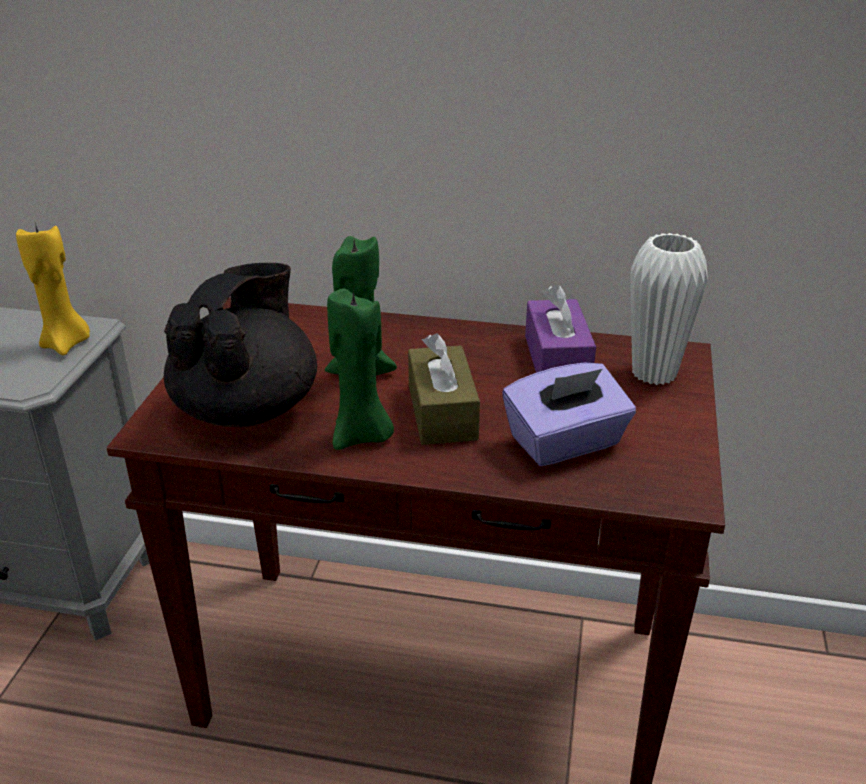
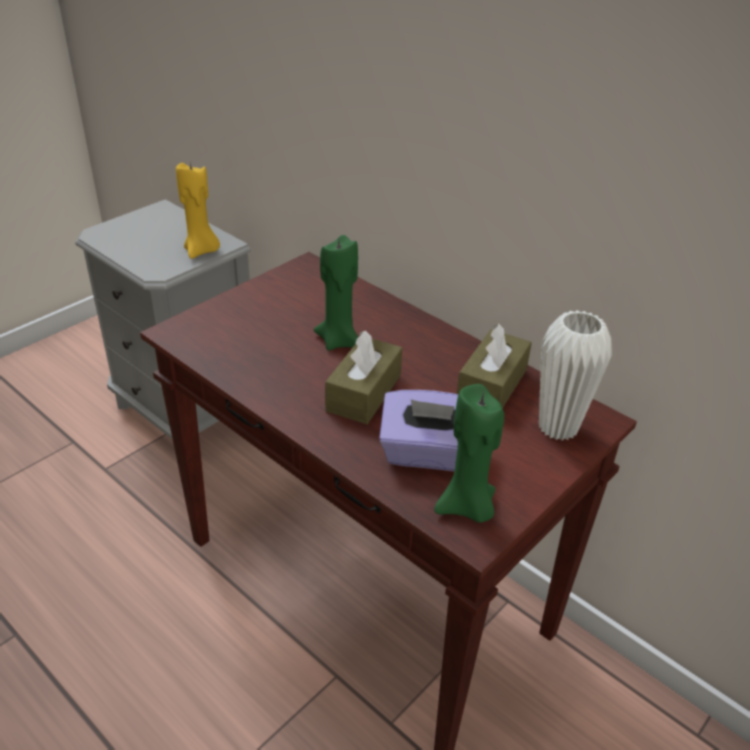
camera: 30 degrees right, 5 degrees up
(248, 408) = (243, 338): black teapot -> none
(362, 436) = (293, 388): green candle -> green candle (467, 507)
(557, 359) = (492, 385): purple tissue box -> brown tissue box

